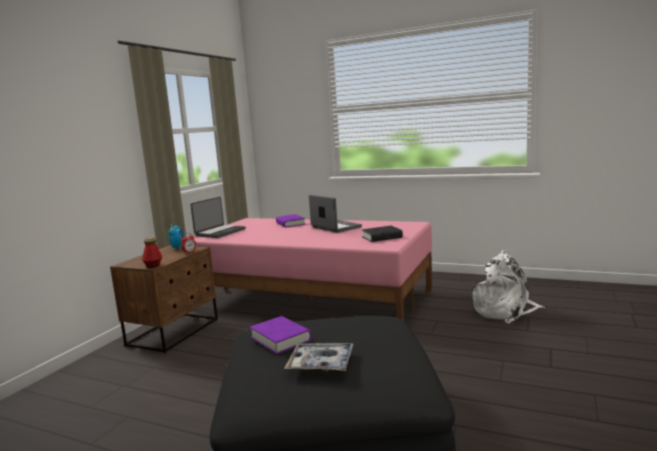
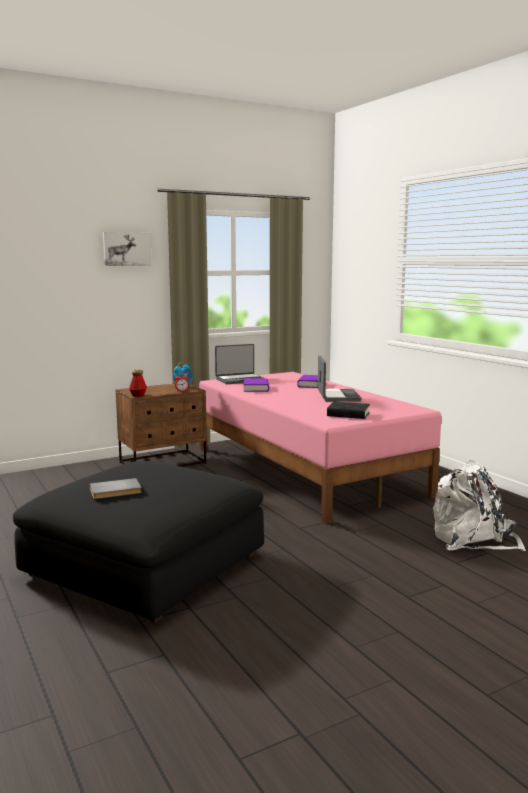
camera: 35 degrees right, 0 degrees up
(91, 108) = (126, 249): none -> picture
(280, 339) = (128, 470): purple book -> purple book (256, 388)
(321, 364) = (116, 491): tray -> grey book

